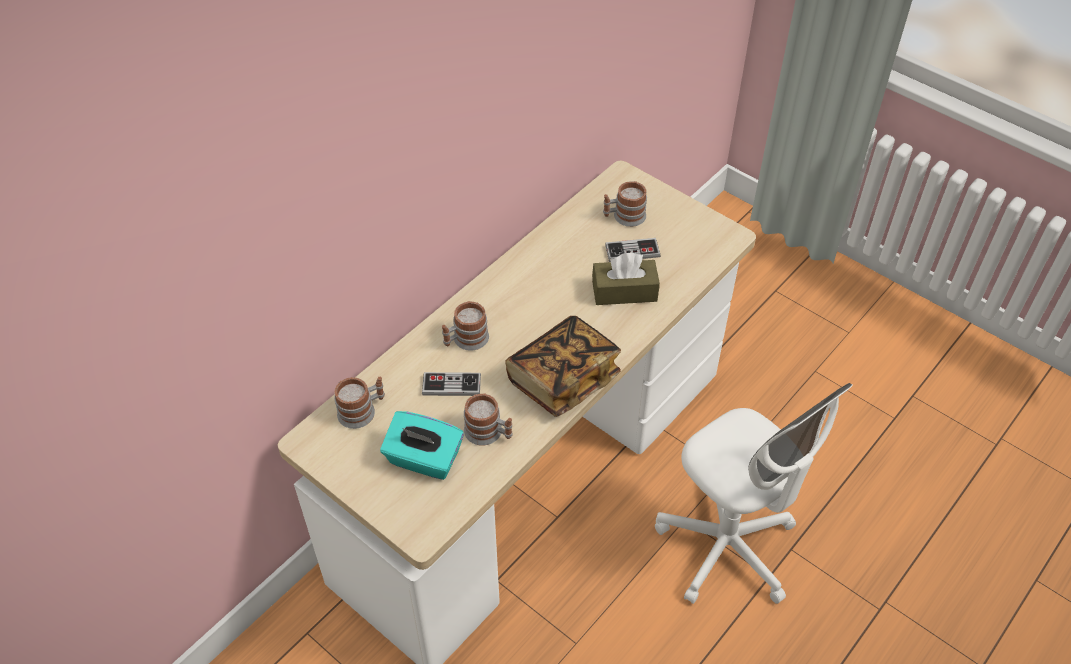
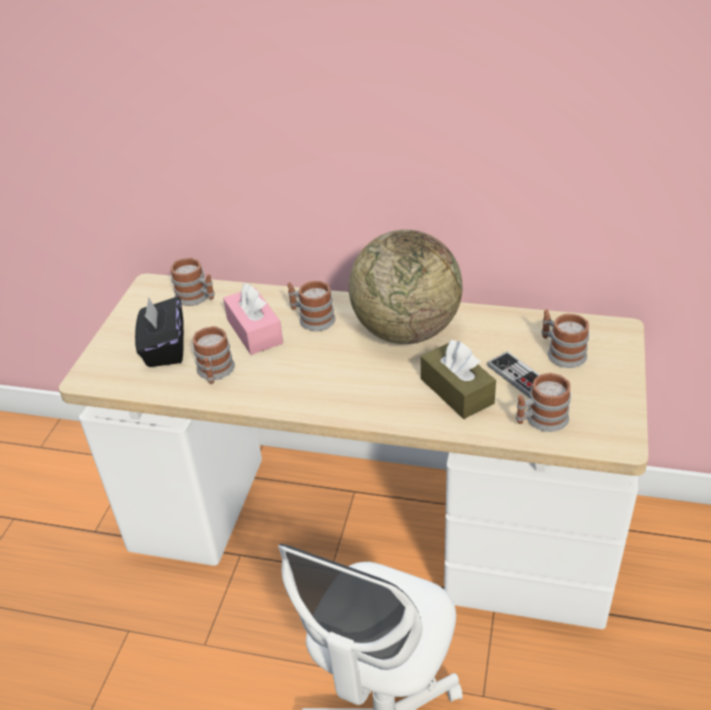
camera: 65 degrees right, 10 degrees down
(424, 459) = (164, 348): turquoise tissue box -> black tissue box
(451, 385) = (254, 331): game controller -> pink tissue box
(530, 288) = (406, 331): none -> globe
(563, 379) = (308, 393): book -> none
(685, 262) = (540, 420): none -> mug

